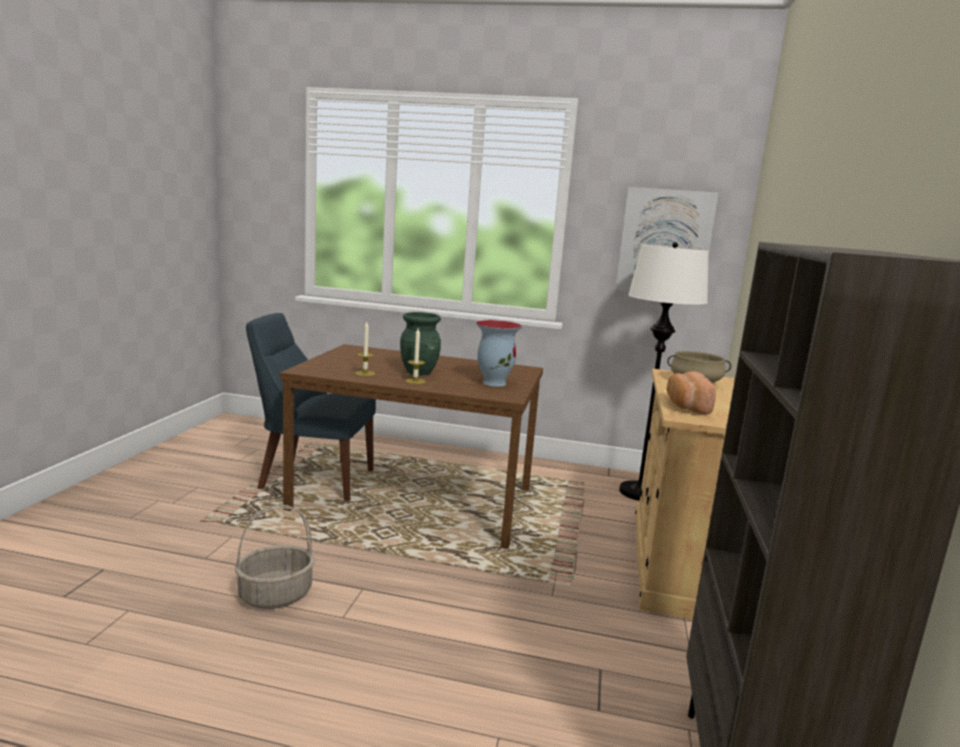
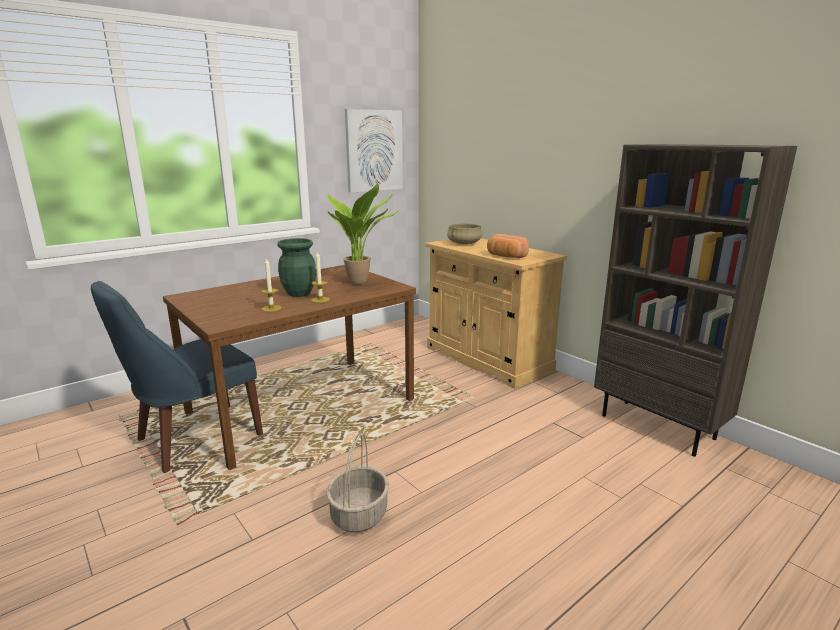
camera: 50 degrees left, 5 degrees up
(494, 383) = (361, 282): vase -> potted plant
(638, 492) = (404, 335): white floor lamp -> none

